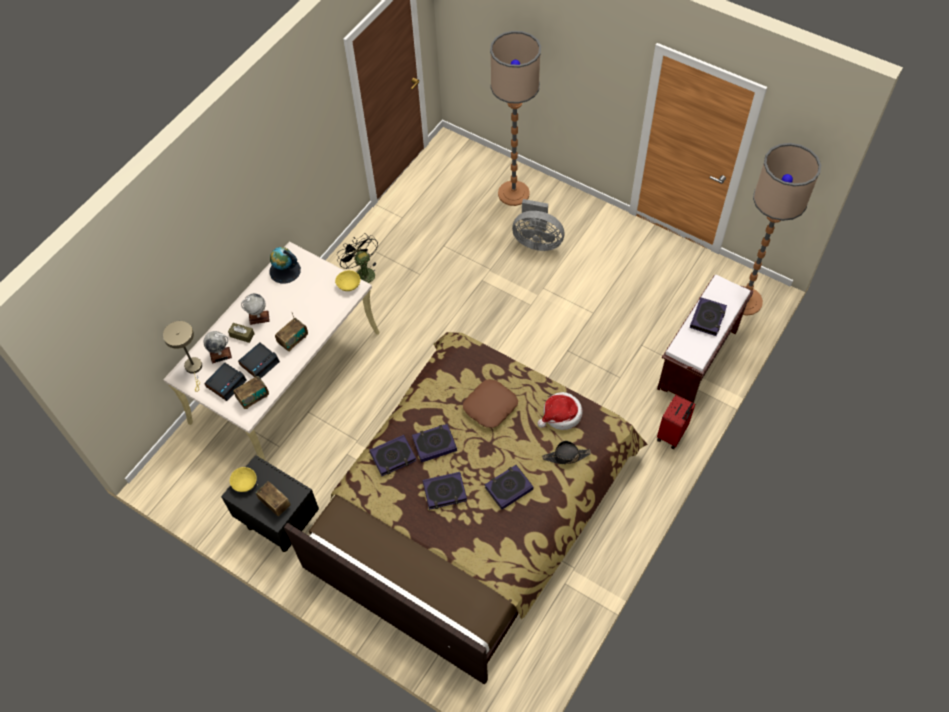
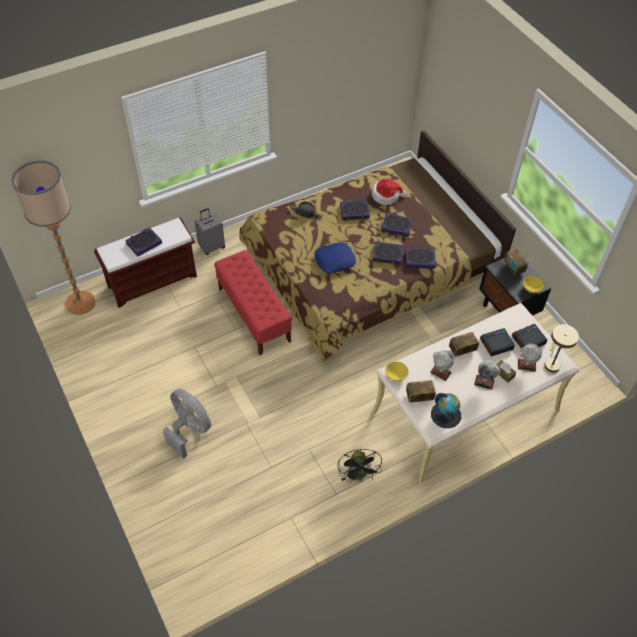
camera: 155 degrees left, 5 degrees down
(253, 398) = (509, 320): radio -> radio (419, 397)
(306, 308) = (440, 372): none -> globe
(490, 406) = (335, 261): brown pillow -> blue pillow
(513, 193) = (172, 489): floor lamp -> none
(560, 374) = (254, 315): none -> red bench
(561, 415) = (291, 236): hat -> hat (386, 196)
(672, 434) = (211, 246): red suitcase -> grey suitcase

